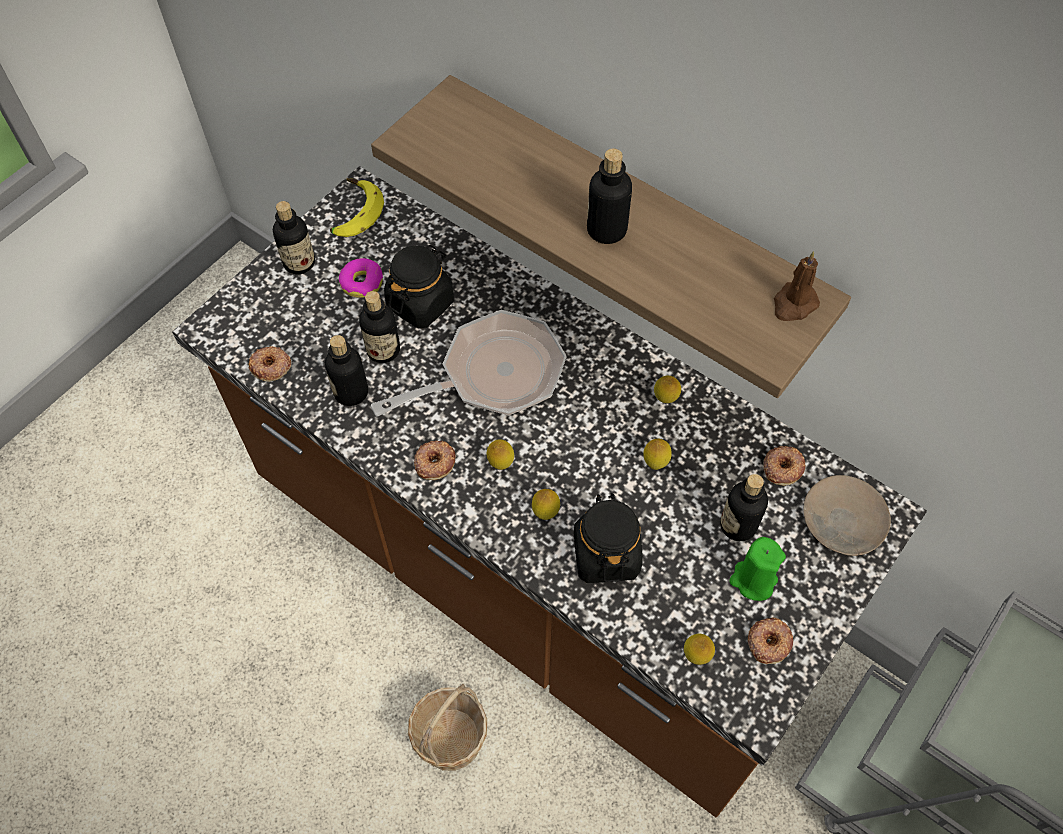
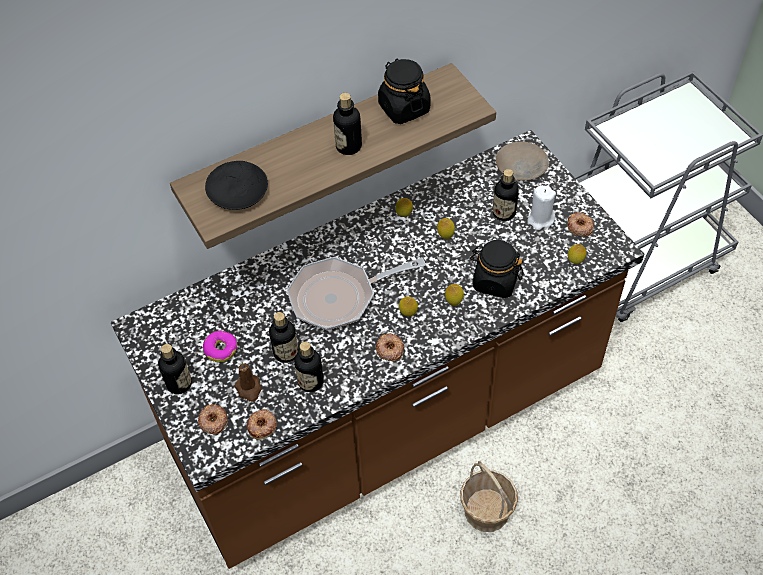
camera: 65 degrees left, 5 degrees down
(353, 213) = (154, 337): banana -> none
(420, 303) = (259, 319): black jar -> black jar (404, 108)
(468, 143) = (237, 190): none -> black plate
(493, 375) = (340, 297): frying pan -> frying pan turned 105 degrees counterclockwise
(753, 580) = (540, 219): green candle -> white candle
(782, 467) = (476, 179): donut -> donut (213, 421)
(794, 304) = (445, 86): brown candle -> brown candle (249, 389)

